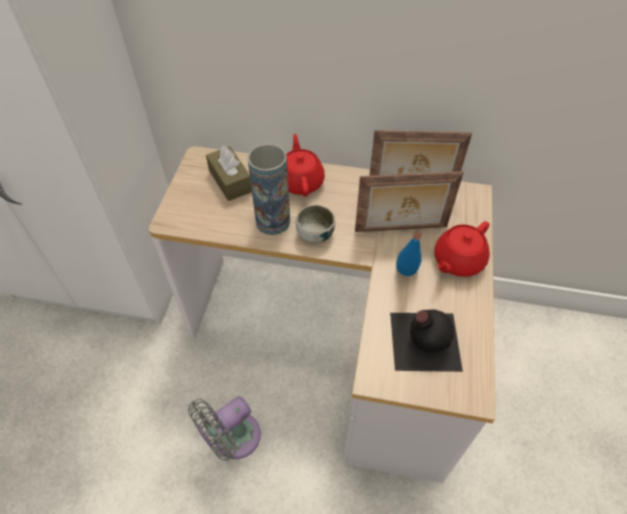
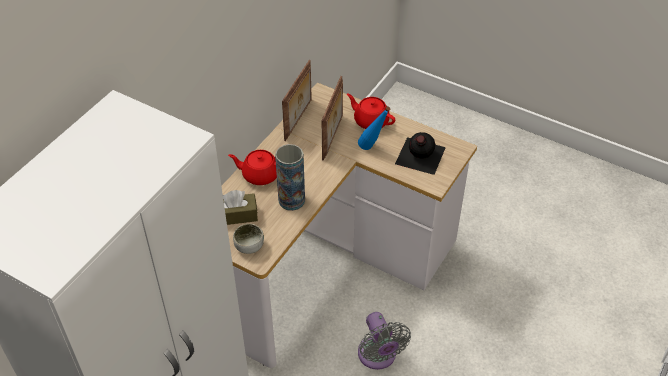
camera: 70 degrees left, 5 degrees down
(315, 233) = (314, 181): bowl -> bowl (249, 246)
(457, 261) = (370, 121): red teapot -> red teapot turned 150 degrees clockwise

